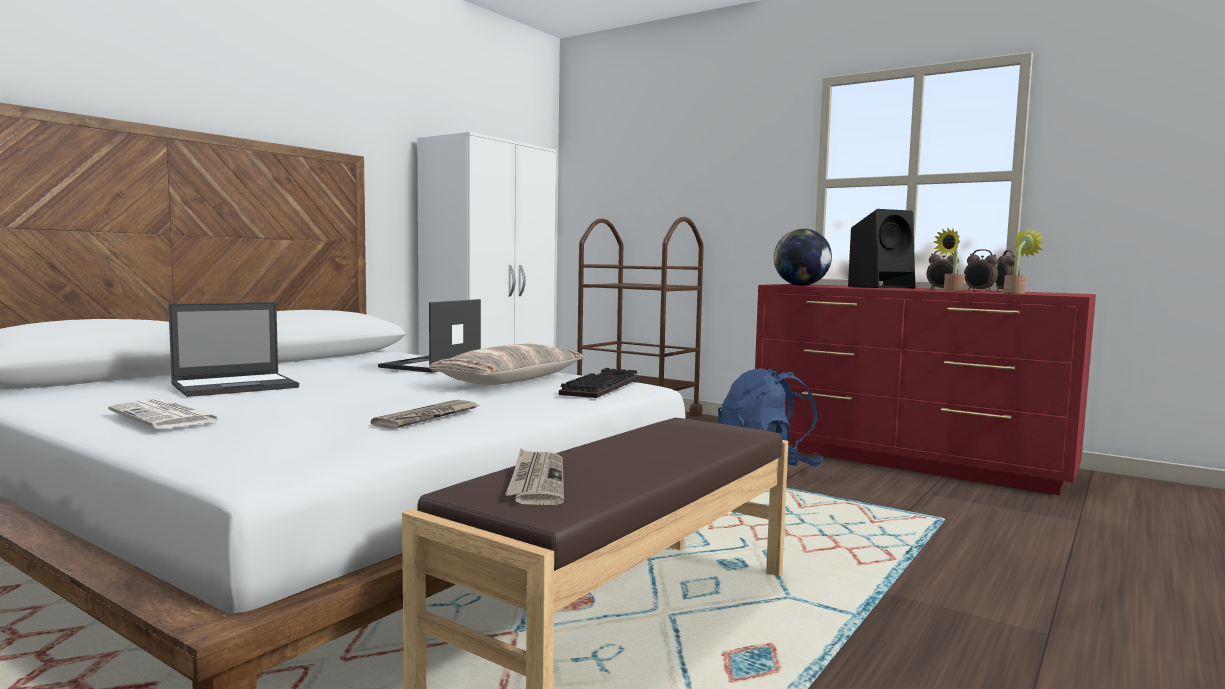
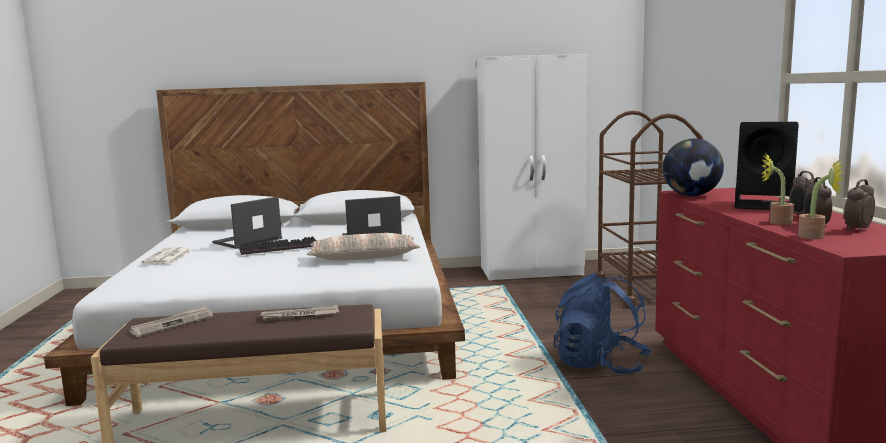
camera: 50 degrees right, 5 degrees up
(237, 386) = (247, 241): laptop -> laptop turned 120 degrees clockwise
(428, 417) = (230, 278): newspaper -> newspaper (300, 316)
(599, 386) = (380, 272): keyboard -> keyboard (280, 248)

